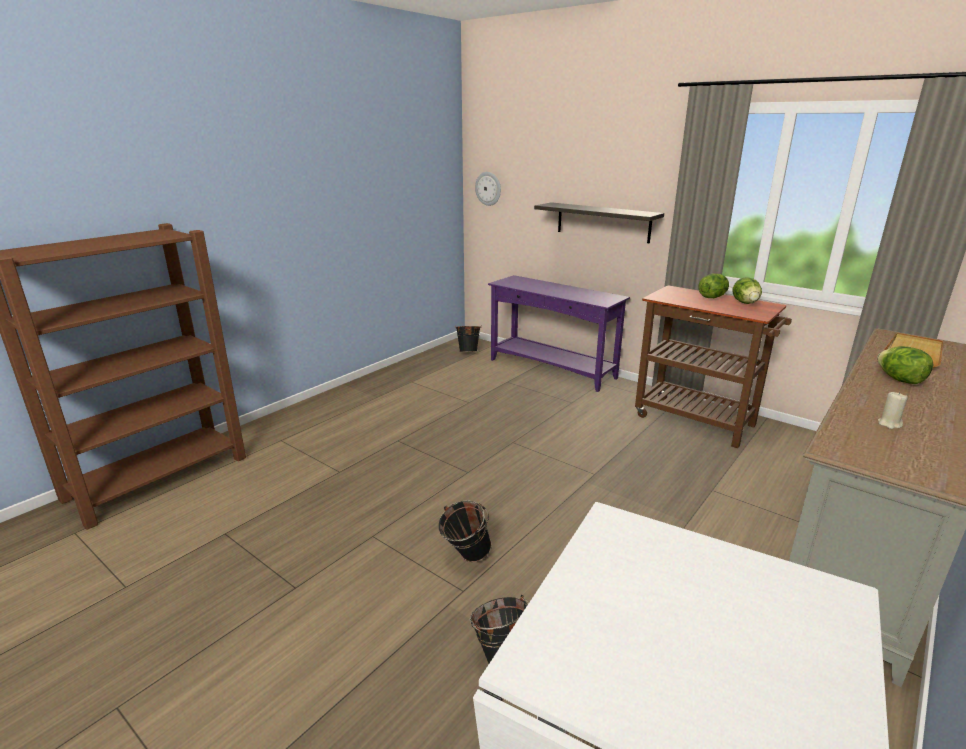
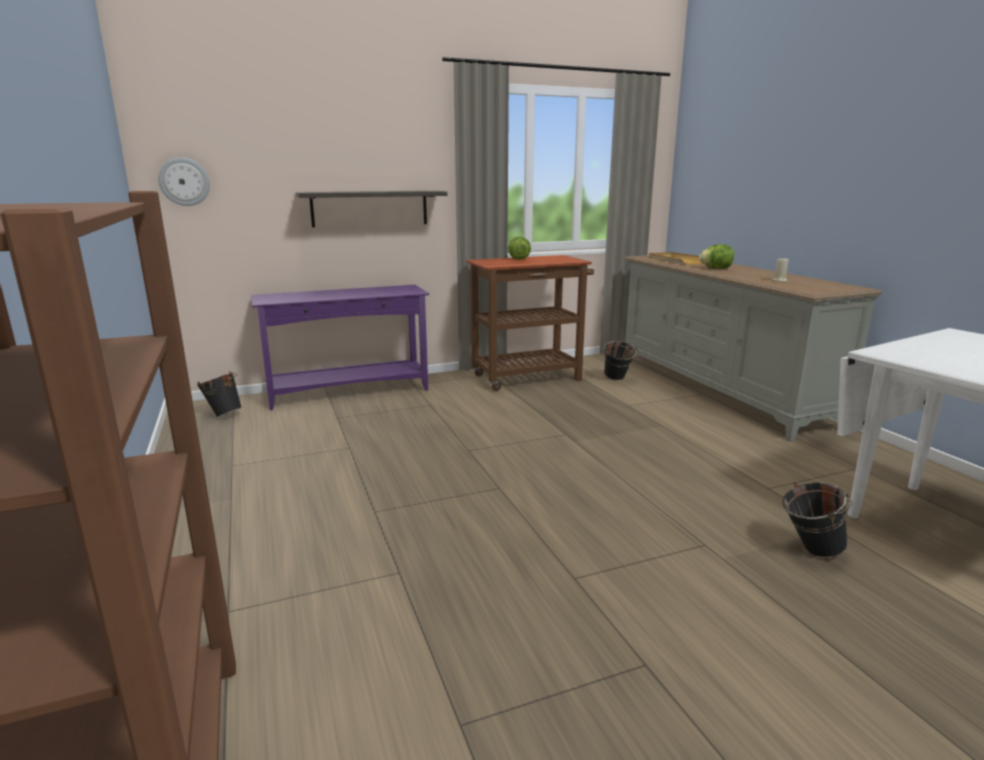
camera: 60 degrees left, 5 degrees down
(465, 558) = (653, 529): black bucket -> black bucket (617, 380)
(745, 303) = (545, 258): lettuce -> none

